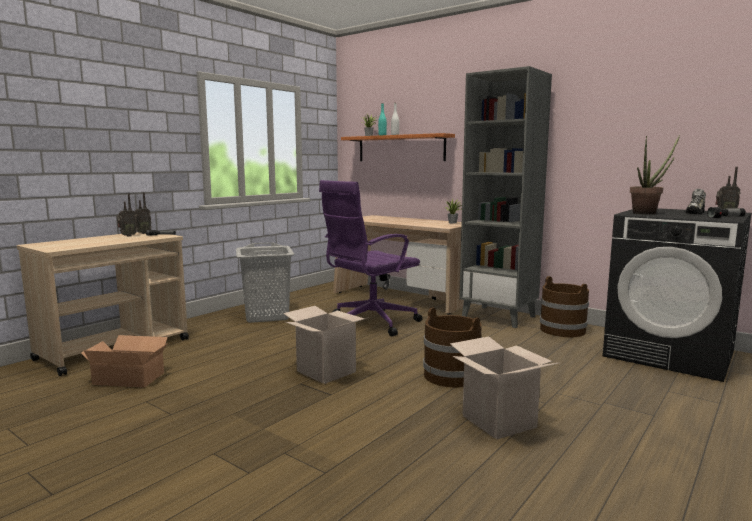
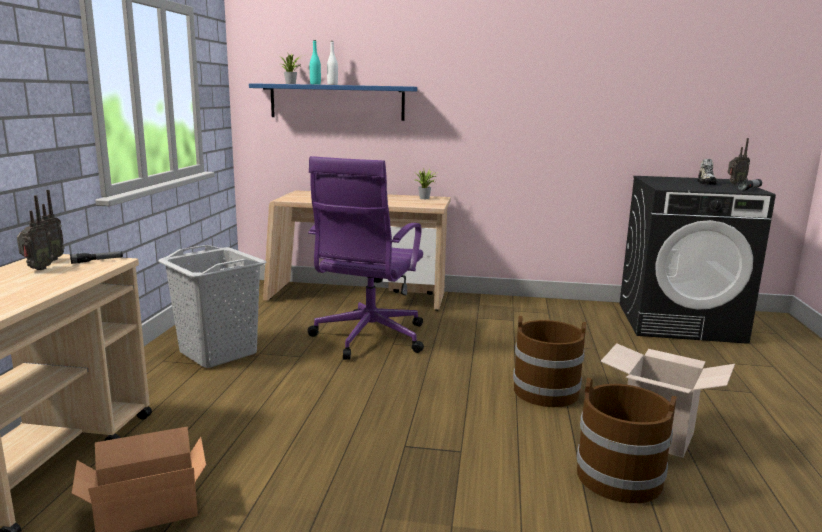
camera: 30 degrees left, 5 degrees up
(326, 371) = (411, 420): cardboard box -> none
(400, 148) = (337, 102): orange shelf -> blue shelf
(499, 317) = (491, 305): grey bookcase -> none
(563, 330) = (567, 311): brown bucket -> brown bucket (619, 477)
(648, 213) = (673, 185): potted plant -> none

